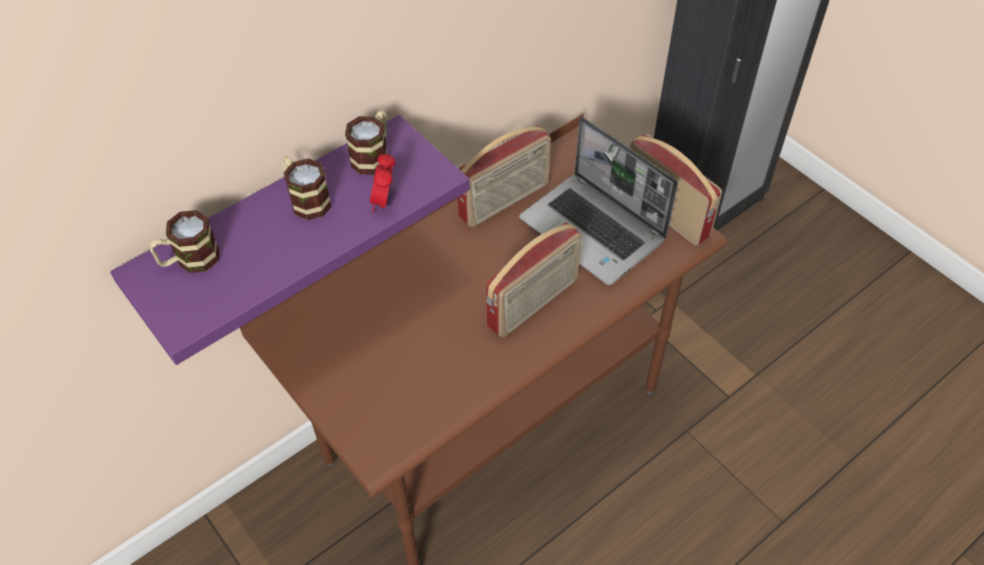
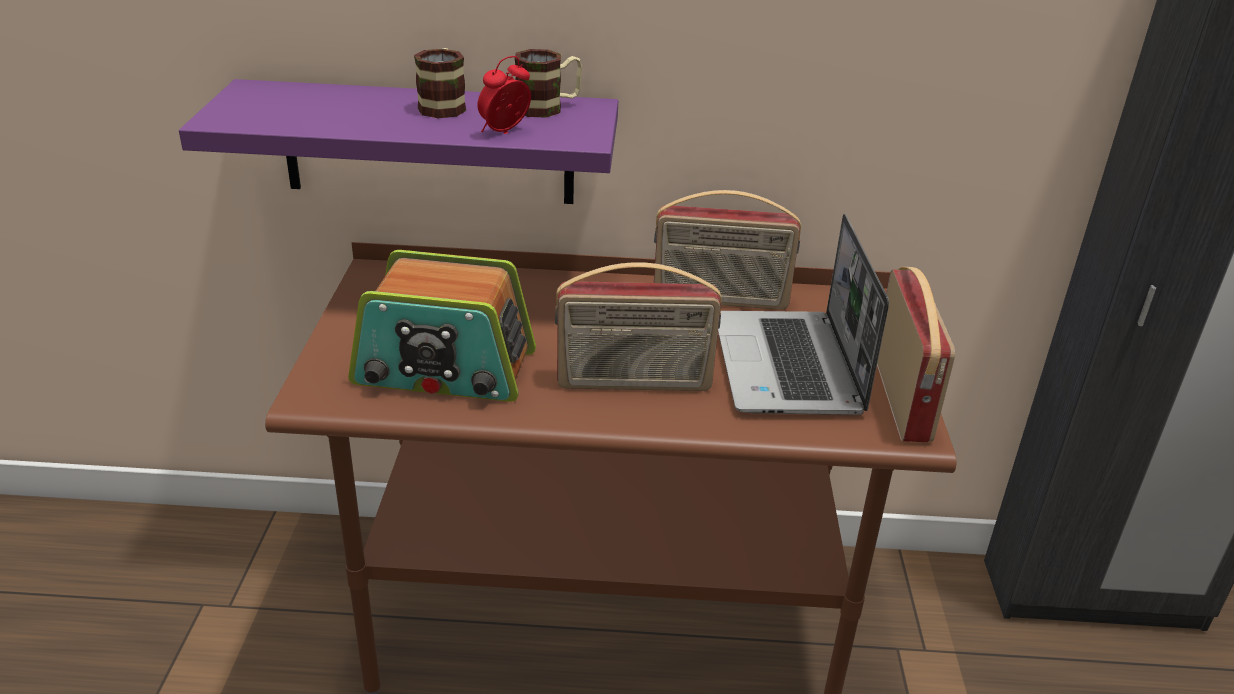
camera: 40 degrees right, 20 degrees down
(189, 260) = (294, 96): mug -> none
(423, 374) = (444, 369): none -> radio

